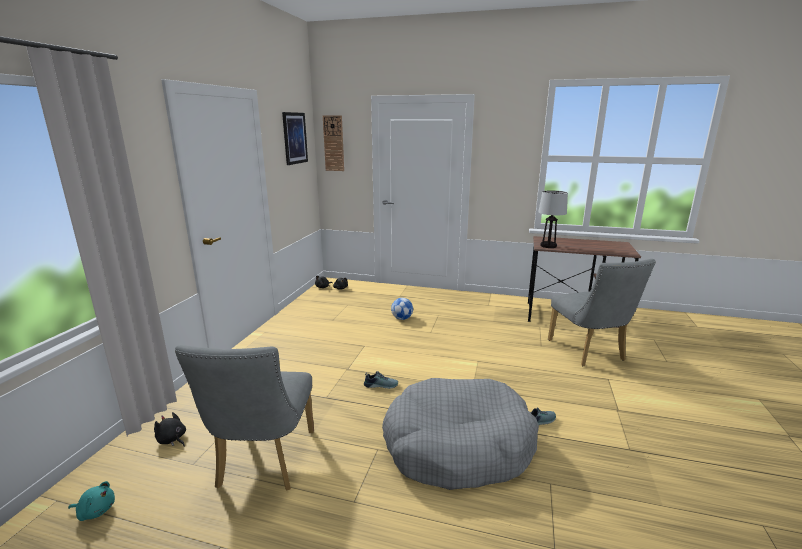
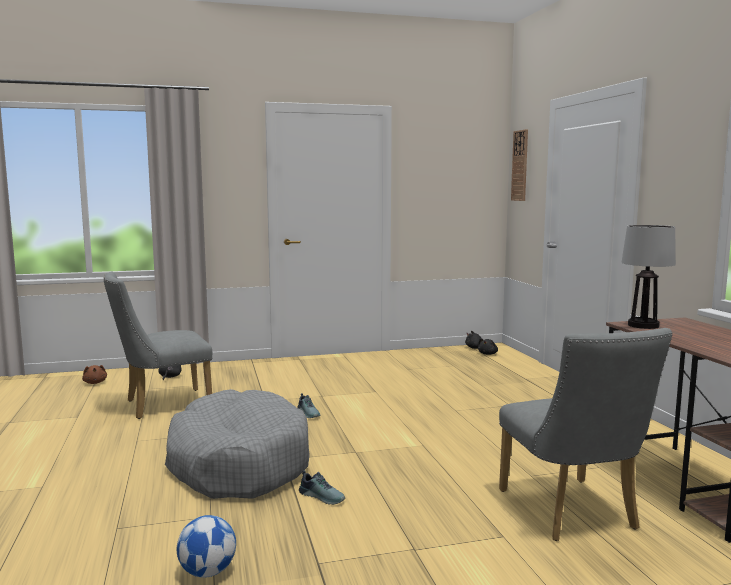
camera: 60 degrees right, 10 degrees down
(96, 510) = (95, 382): turquoise plush toy -> brown plush toy
(294, 138) = (459, 158): picture -> none
(402, 318) = (465, 392): football -> football (208, 572)
(589, 352) = (572, 514): grey chair -> grey chair turned 60 degrees counterclockwise

